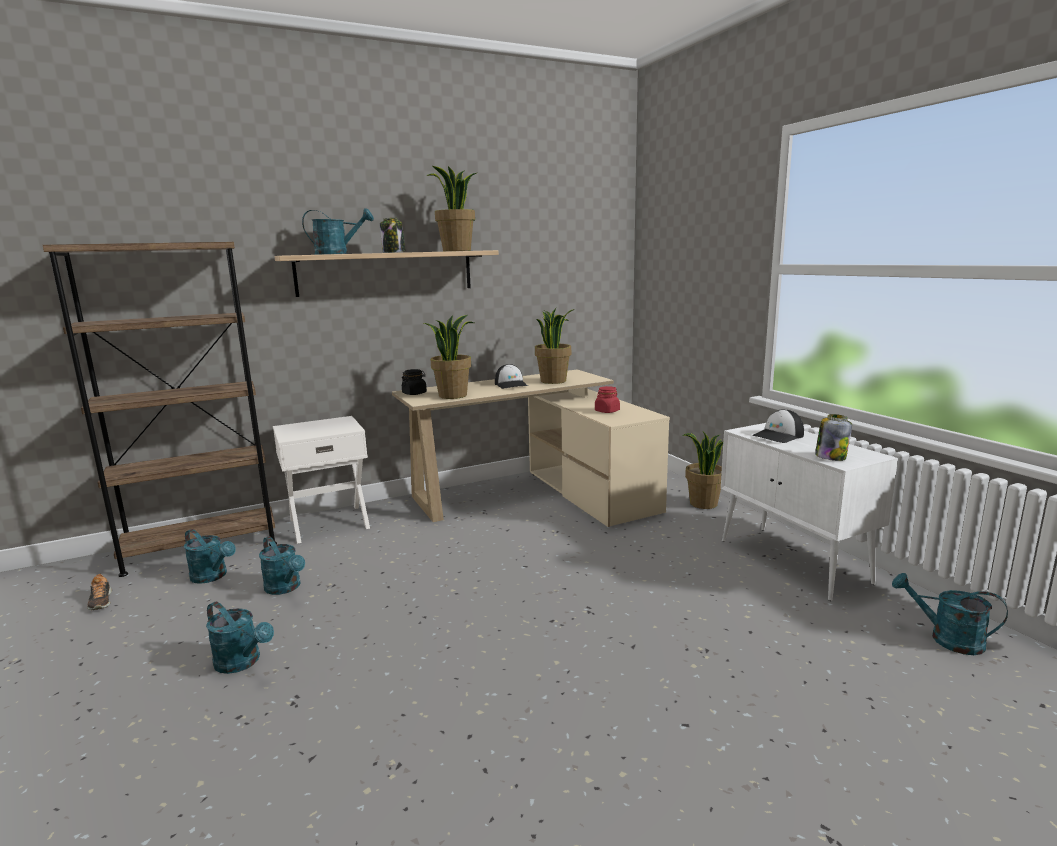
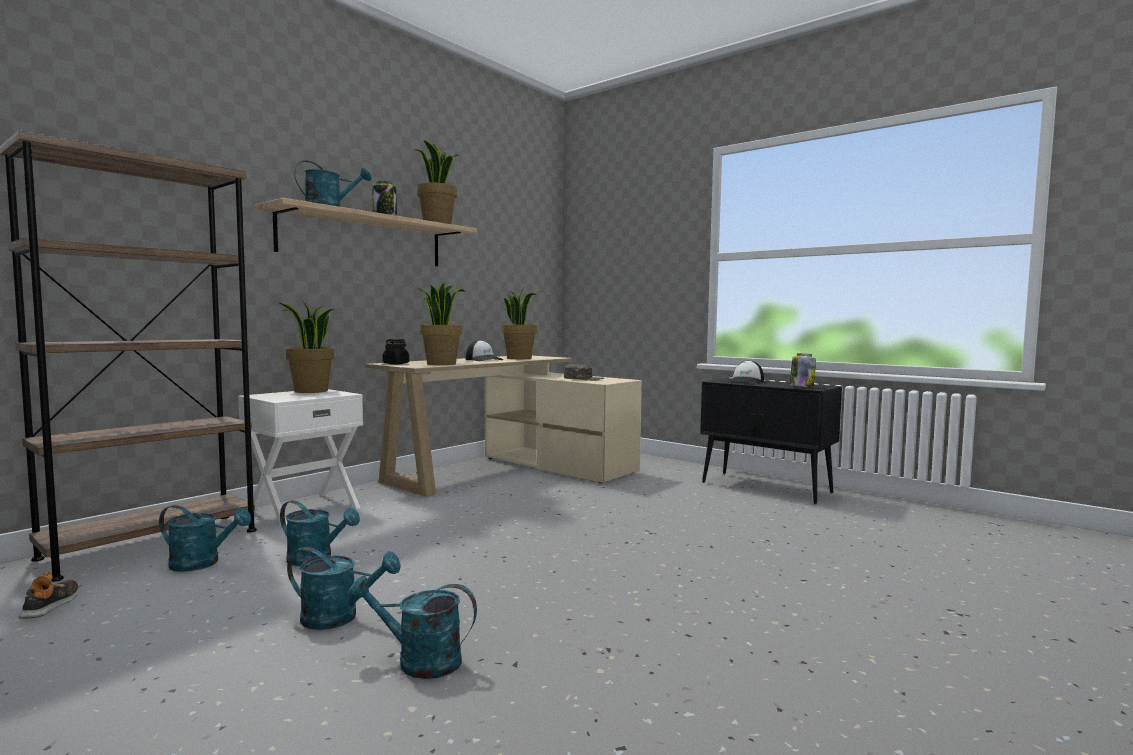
camera: 25 degrees left, 10 degrees down
(100, 601) = (52, 605): shoe -> shoe turned 135 degrees counterclockwise
(607, 411) = (583, 379): red jar -> green cap
(703, 504) = (661, 464): potted plant -> potted plant (310, 391)
(794, 562) = (767, 488): white cabinet -> black cabinet
(946, 639) = (906, 512): turquoise watering can -> turquoise watering can (418, 661)

